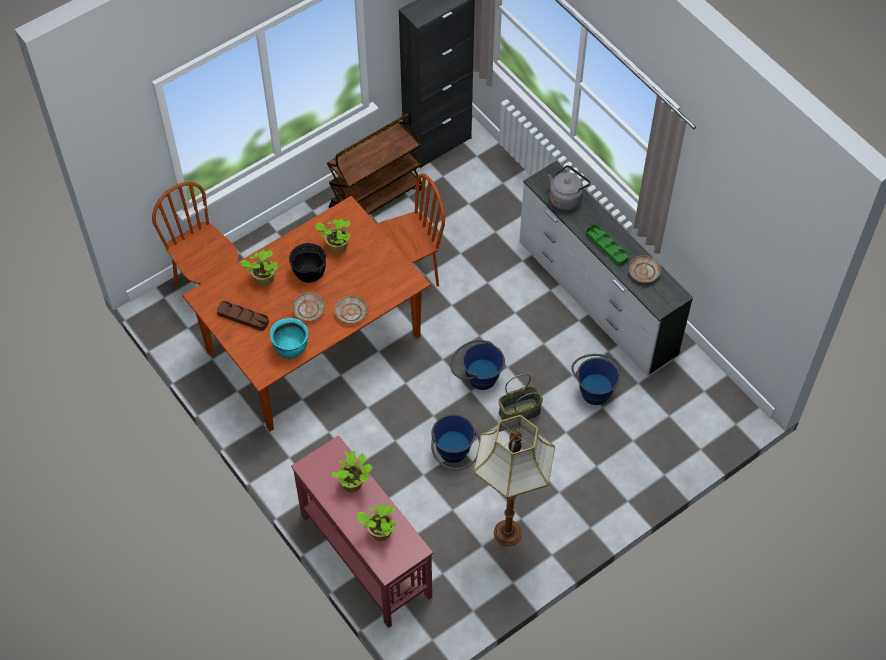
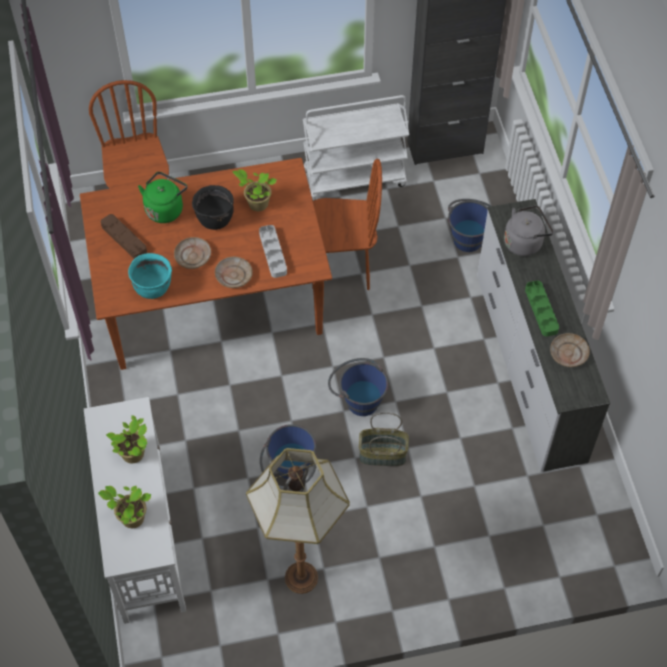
camera: 25 degrees right, 0 degrees up
(263, 280) = (165, 209): potted plant -> green kettle
(365, 554) = (144, 536): red console table -> white console table
(372, 282) = (273, 253): none -> grey tray
(376, 197) = (354, 178): brown cart -> white cart
(594, 387) = (476, 460): blue bucket -> blue bucket (469, 235)

